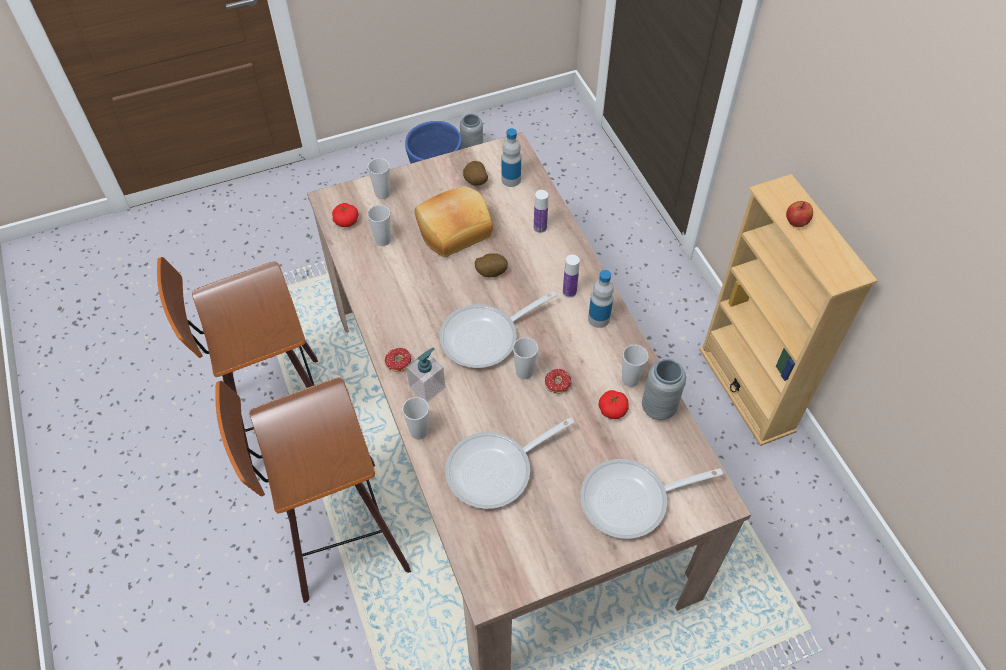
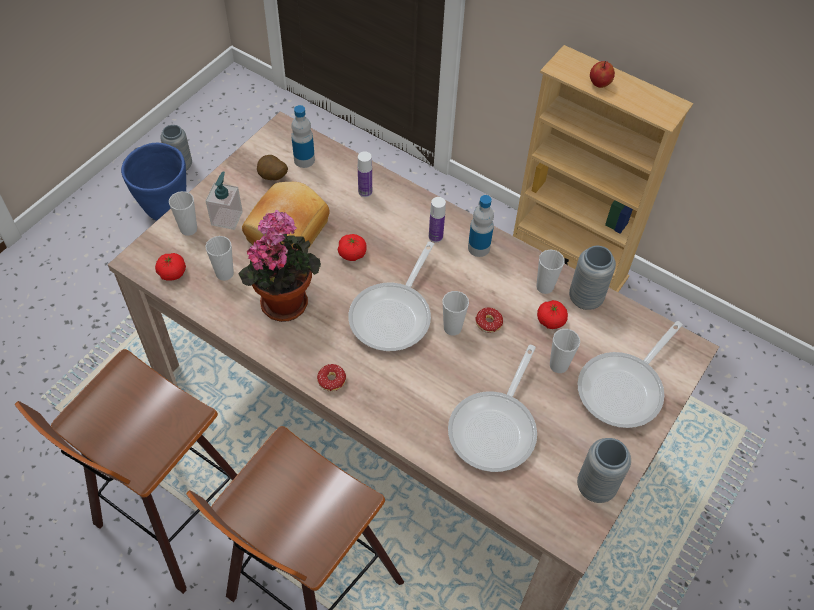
camera: 35 degrees left, 0 degrees up
(412, 282) = (284, 299): none -> potted plant
(419, 431) = (401, 433): cup -> cup (558, 365)
(427, 387) = (376, 388): soap dispenser -> soap dispenser (227, 218)
(490, 272) = (352, 254): potato -> tomato
(540, 565) = (595, 487): none -> grey vase

